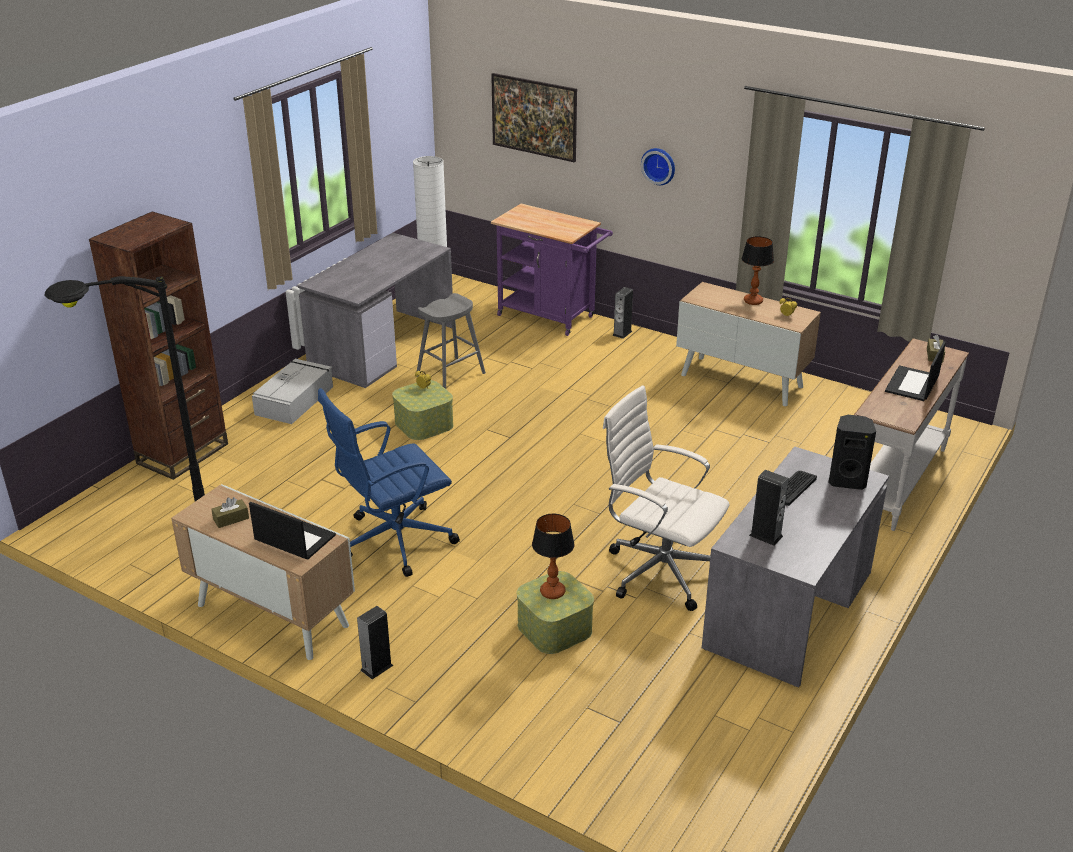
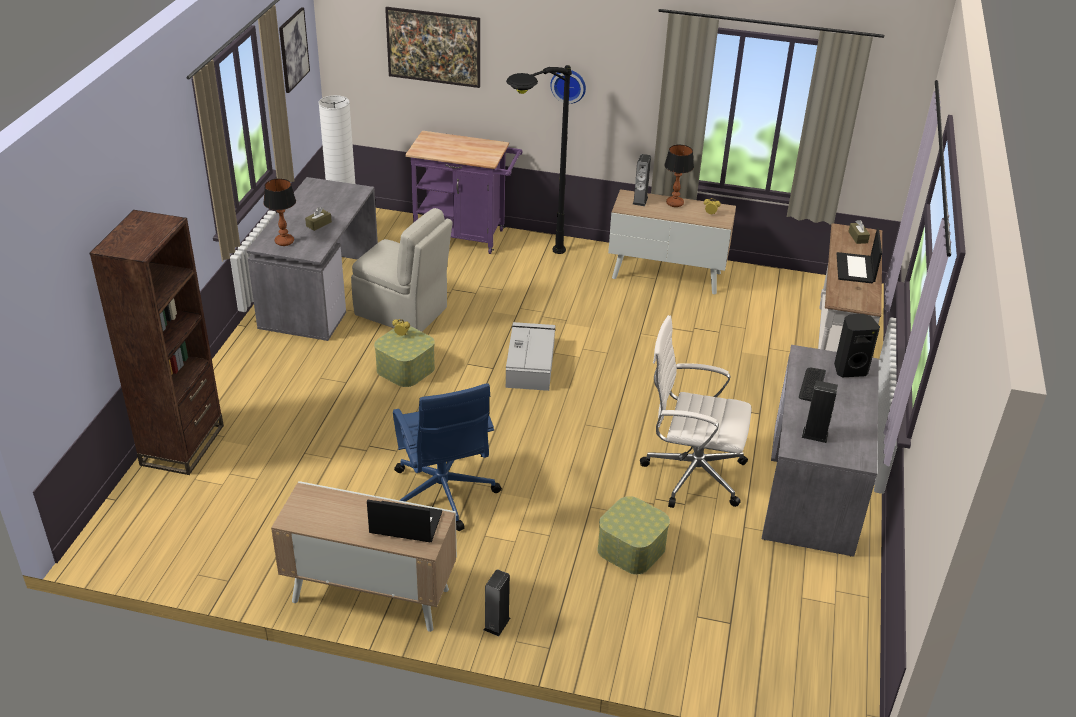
camera: 20 degrees left, 5 degrees up
(145, 529) = (191, 533): black floor lamp -> black floor lamp (529, 266)
(231, 519) = (332, 516): brown tissue box -> brown tissue box (318, 224)
(295, 400) = (265, 365): grey storage box -> grey storage box (530, 364)
(393, 541) = (443, 495): blue office chair -> blue office chair turned 60 degrees counterclockwise
(396, 106) = (293, 49): none -> picture
(450, 374) = (403, 312): grey stool -> beige chair
(553, 592) = (631, 518): table lamp -> table lamp (284, 242)
(622, 333) = (538, 243): speaker -> speaker (640, 200)

